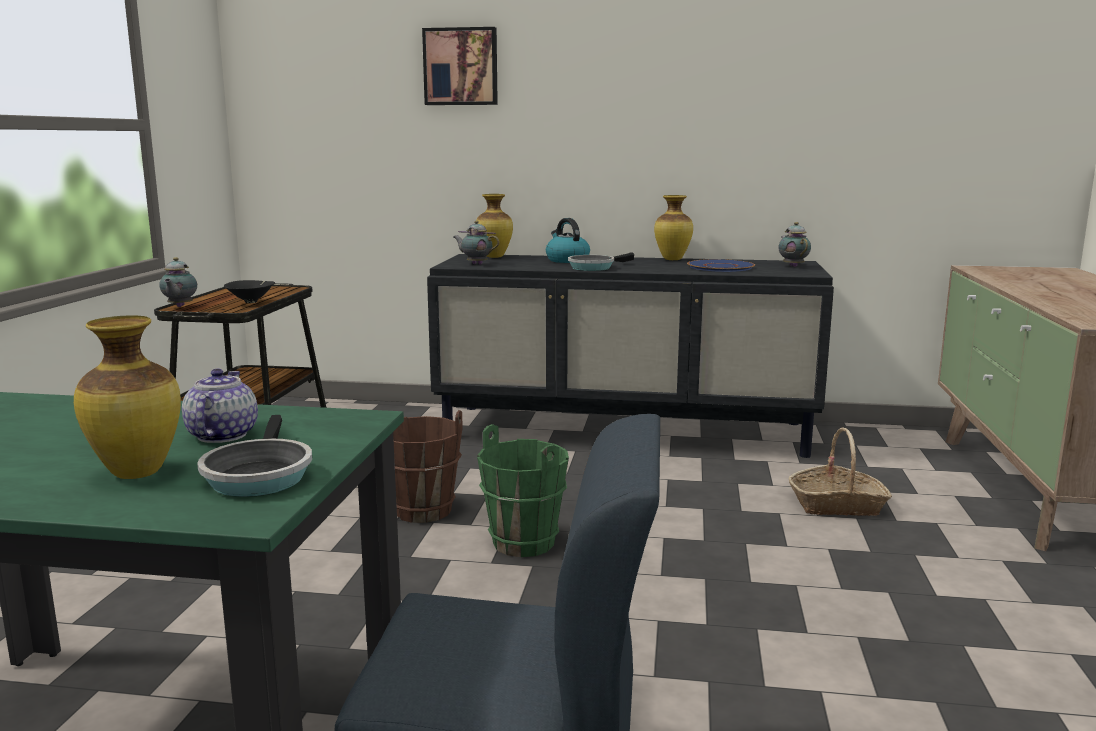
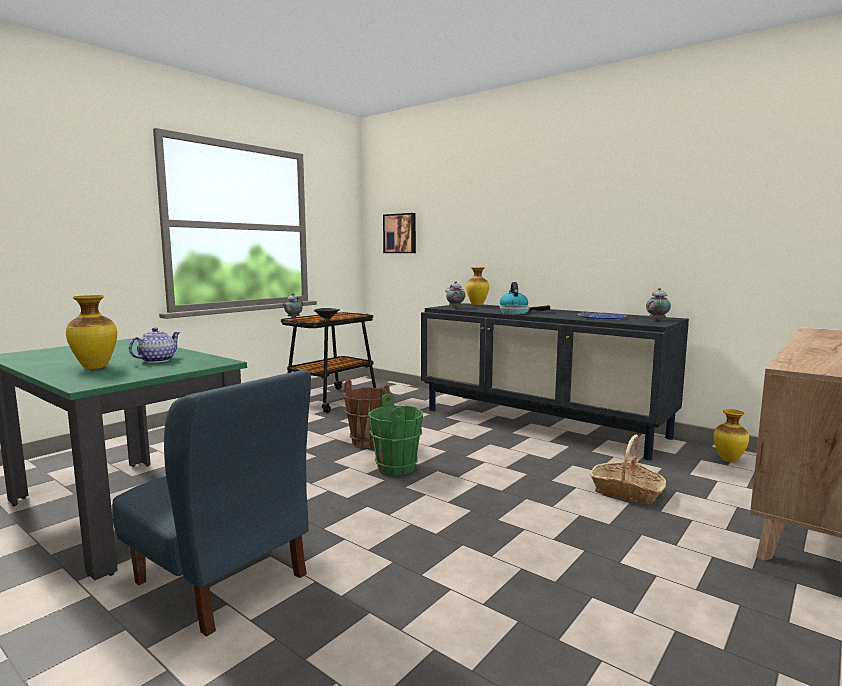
camera: 30 degrees right, 5 degrees down
(258, 475) = (126, 374): frying pan -> none
(461, 67) = (469, 193): picture -> picture (400, 233)
(672, 259) = (582, 312): vase -> vase (728, 460)

